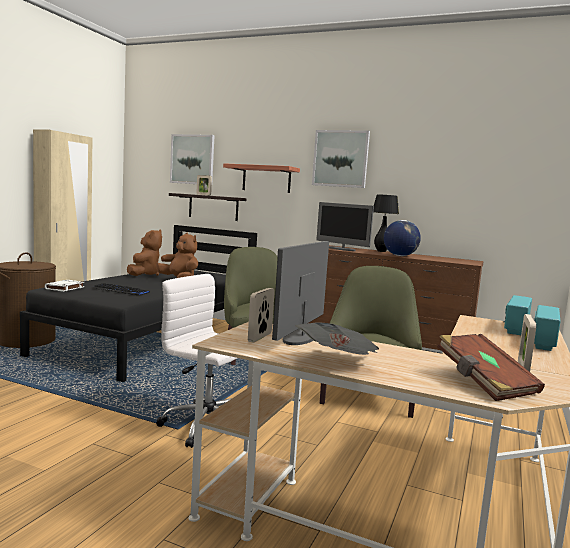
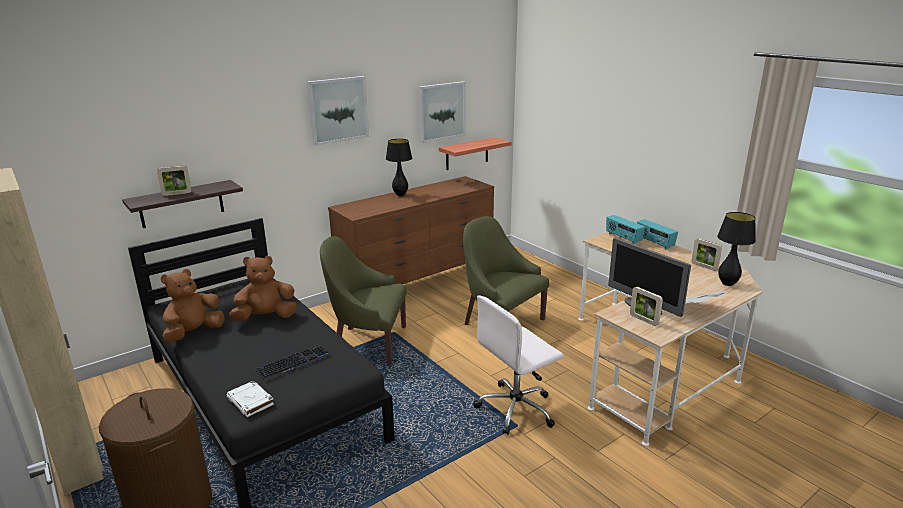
camera: 60 degrees left, 15 degrees up
(144, 274) = (194, 333): brown plush toy -> brown plush toy turned 90 degrees counterclockwise
(192, 159) = (126, 146): picture -> picture (441, 111)
(266, 179) = (254, 150): shelf -> shelf (467, 153)
(342, 249) = (382, 207): monitor -> none
(400, 256) = (433, 196): globe -> none
(484, 383) = (727, 283): brown book -> black table lamp

